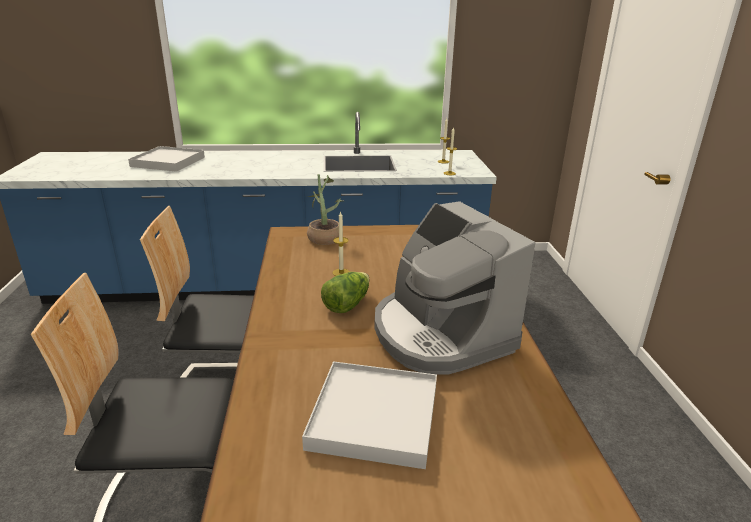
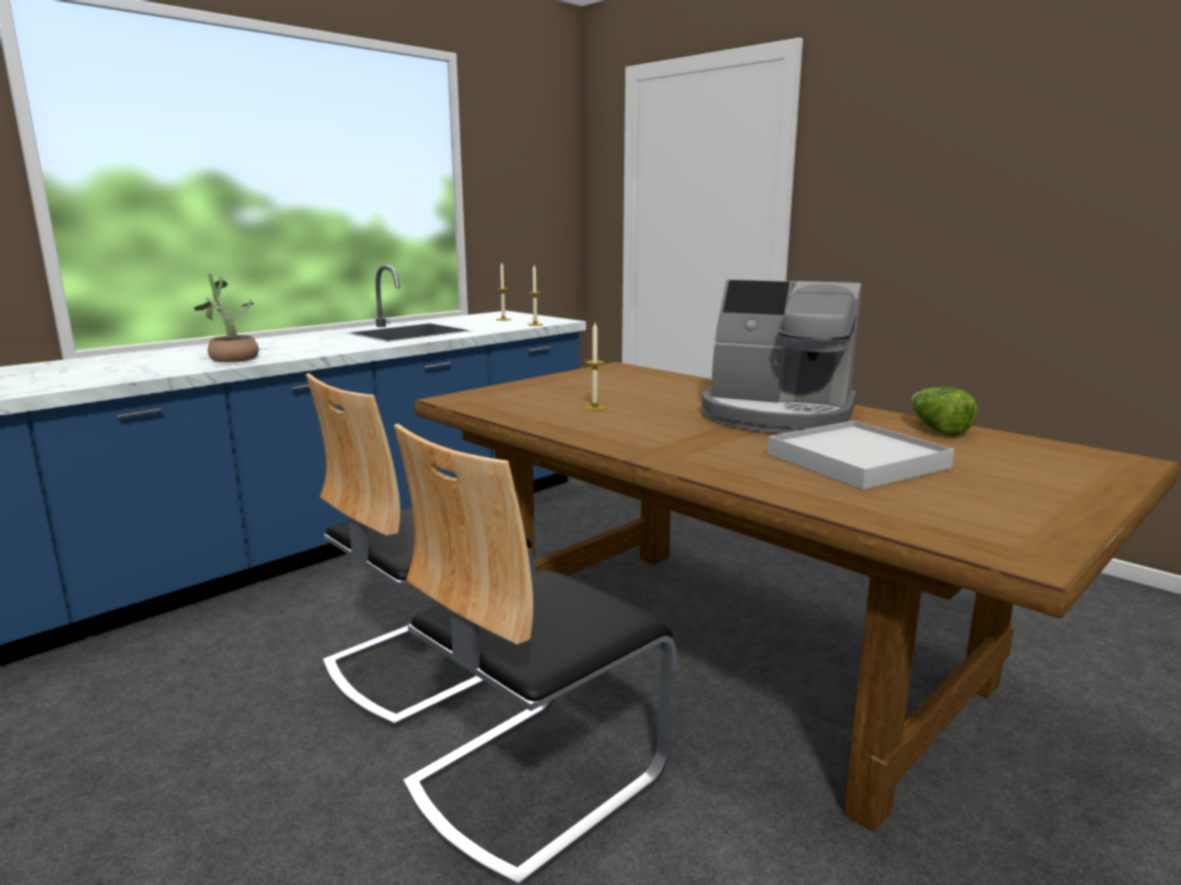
camera: 40 degrees left, 10 degrees down
(168, 162) = (109, 365): white tray -> none
(324, 237) = (503, 393): potted plant -> potted plant (231, 358)
(347, 304) = (658, 421): lettuce -> lettuce (937, 429)

